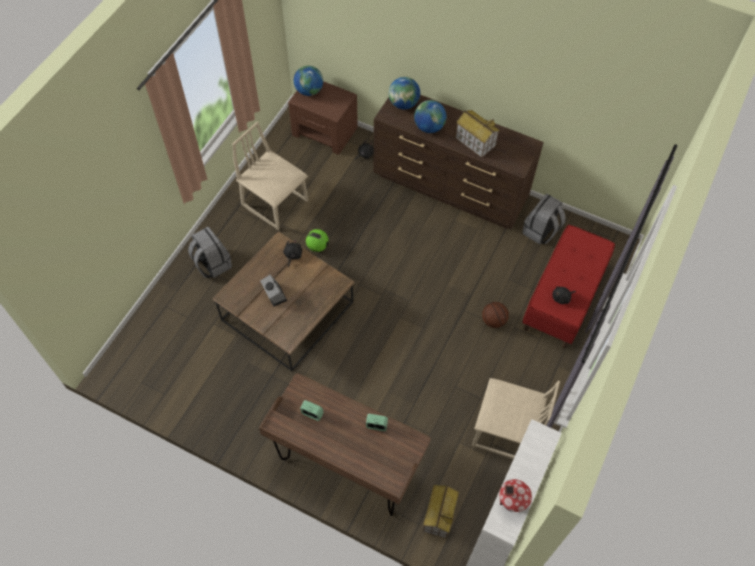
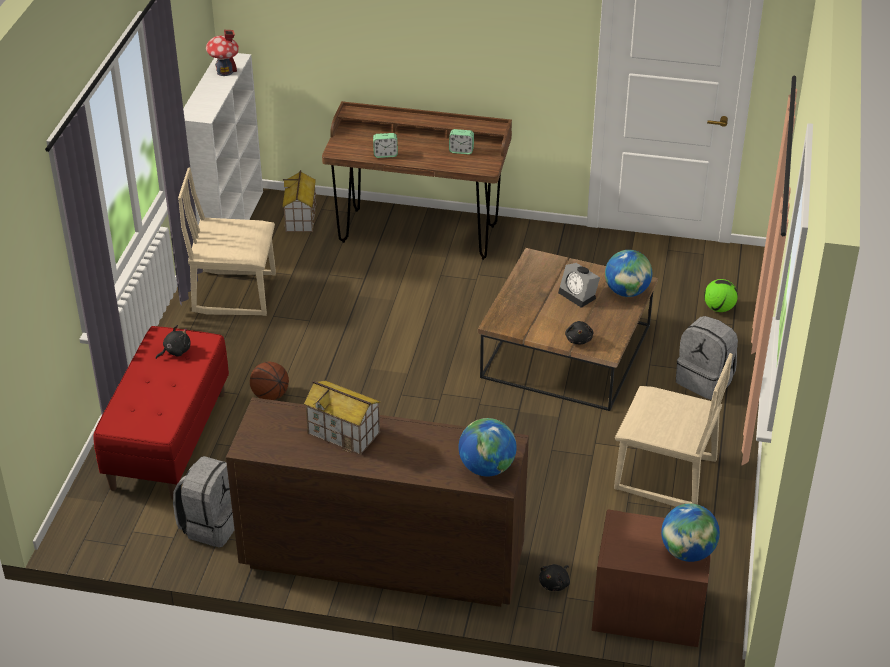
camera: 165 degrees right, 20 degrees down
(317, 246) = (565, 431): football -> football (719, 308)
(429, 127) = (429, 440): globe -> globe (627, 292)

